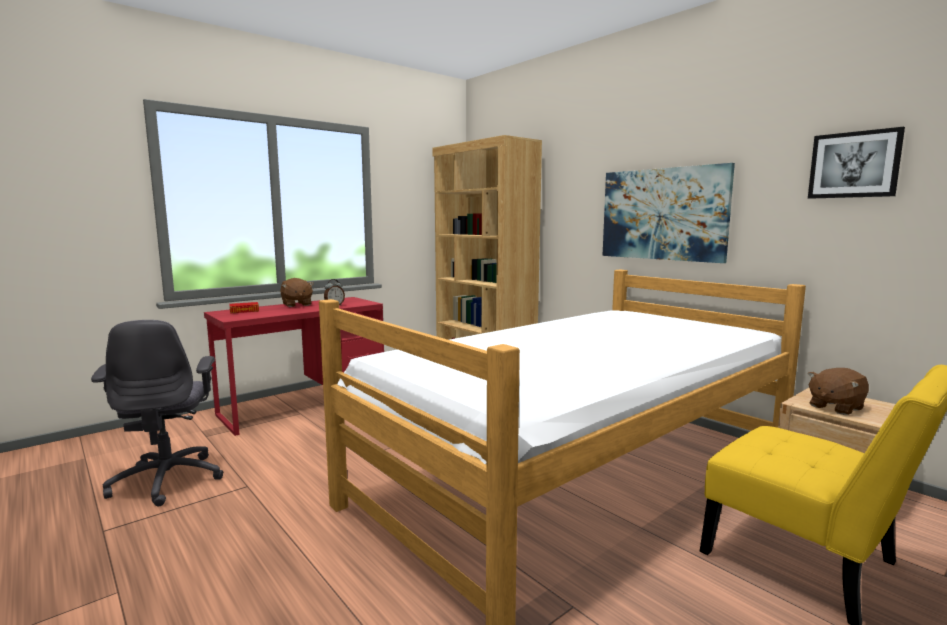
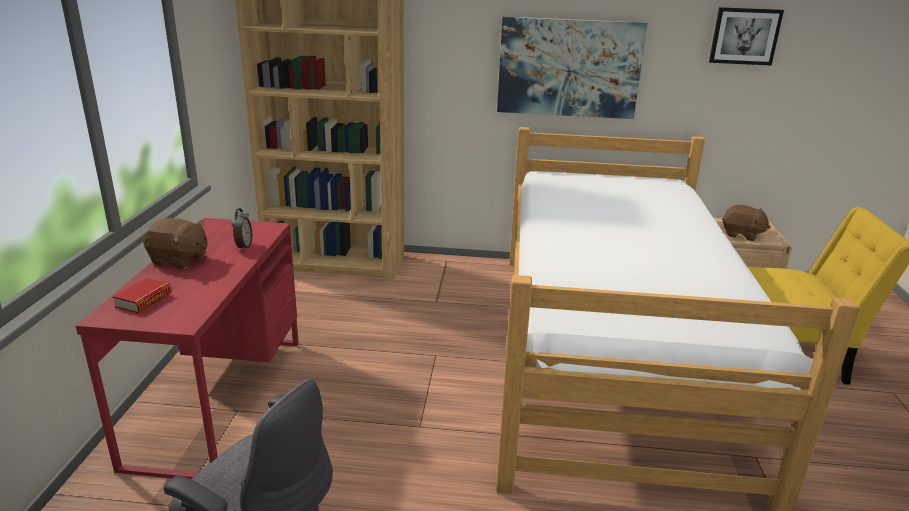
camera: 45 degrees left, 15 degrees up
(835, 407) = (741, 235): brown plush toy -> brown plush toy turned 75 degrees counterclockwise

